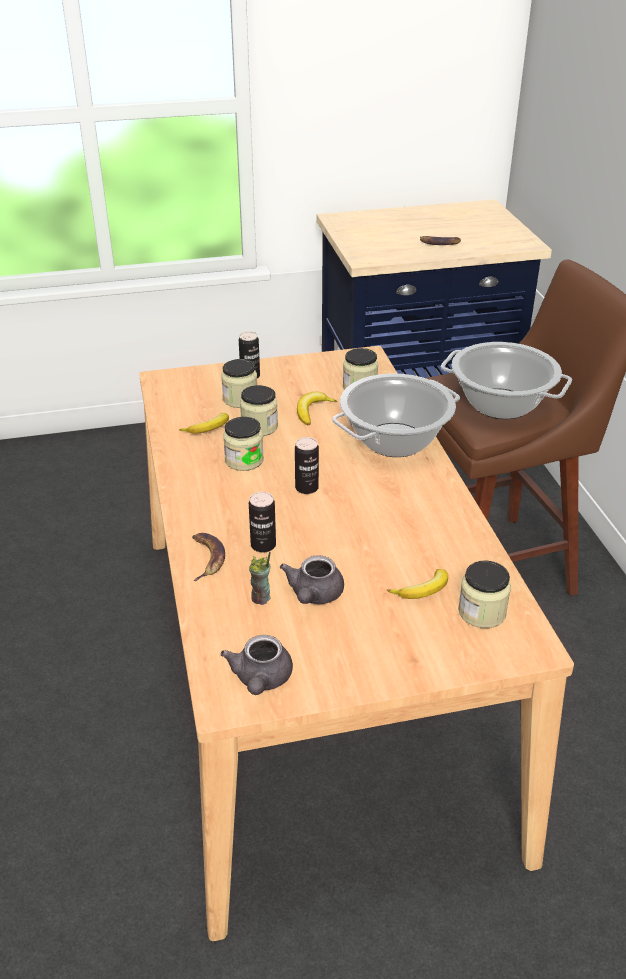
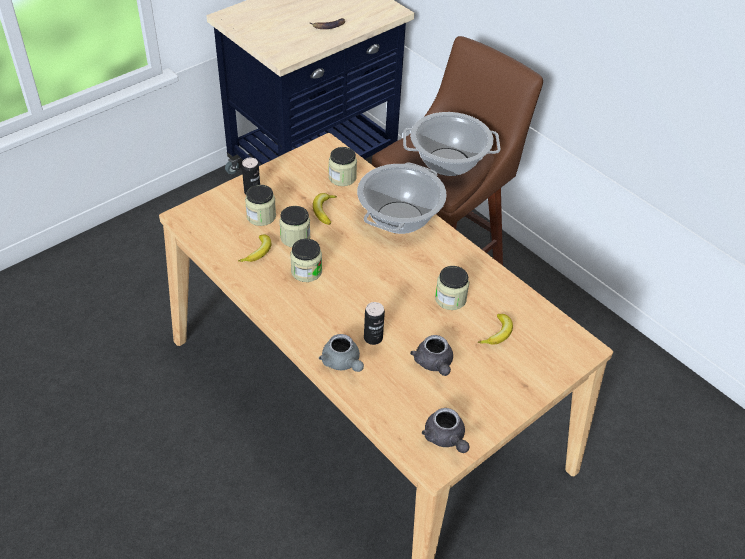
camera: 30 degrees left, 10 degrees up
(207, 558) = (342, 363): banana -> grey teapot
(261, 598) = (402, 380): cup -> none
(306, 488) = (368, 280): can -> none
(482, 612) = (542, 335): jar -> jar (450, 299)

